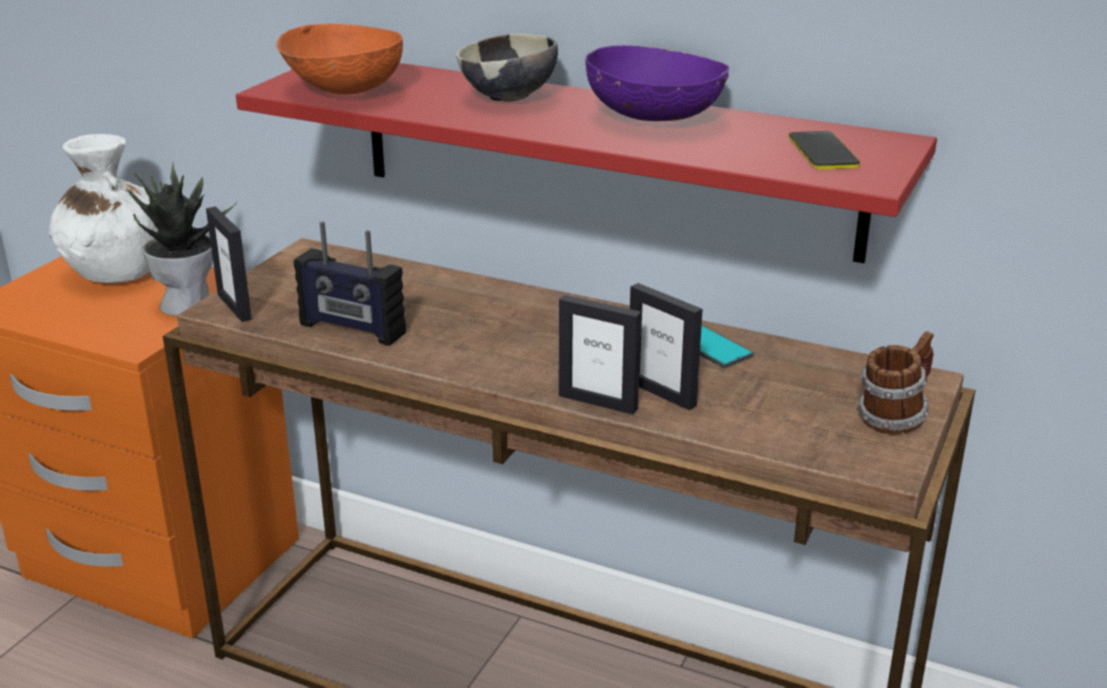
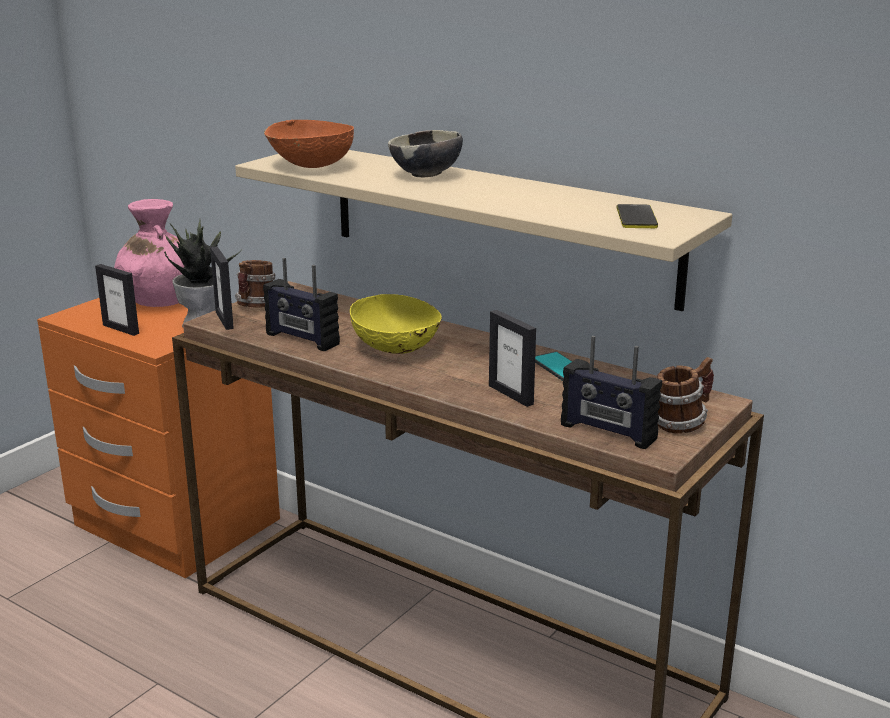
camera: 10 degrees right, 5 degrees down
(115, 271) = (159, 300): white vase -> pink vase
(271, 282) = (256, 307): none -> mug
(485, 333) = (397, 348): none -> yellow bowl
(598, 402) = (461, 396): picture frame -> picture frame (121, 329)
(602, 154) = (498, 222): red shelf -> beige shelf
(655, 117) = (526, 191): purple bowl -> none
(807, 441) = (607, 432): none -> radio

